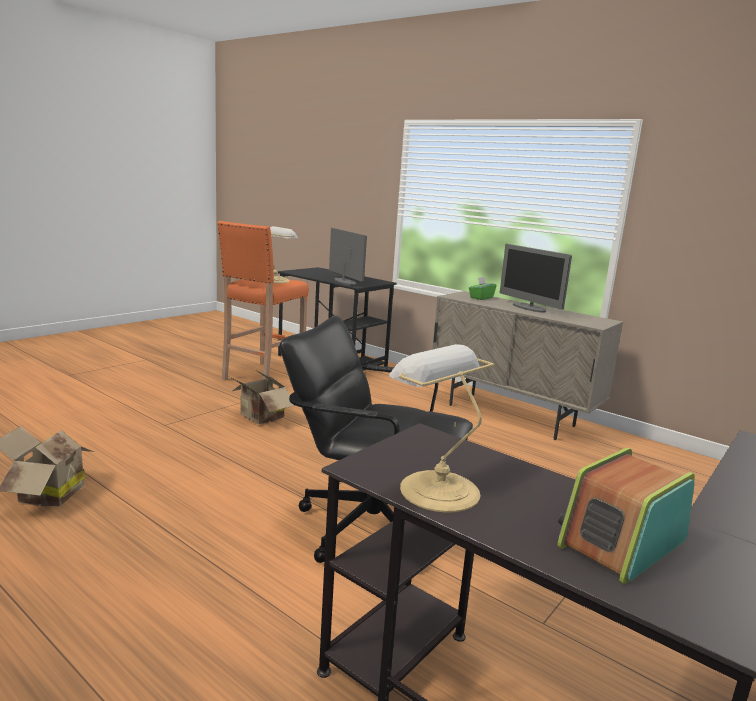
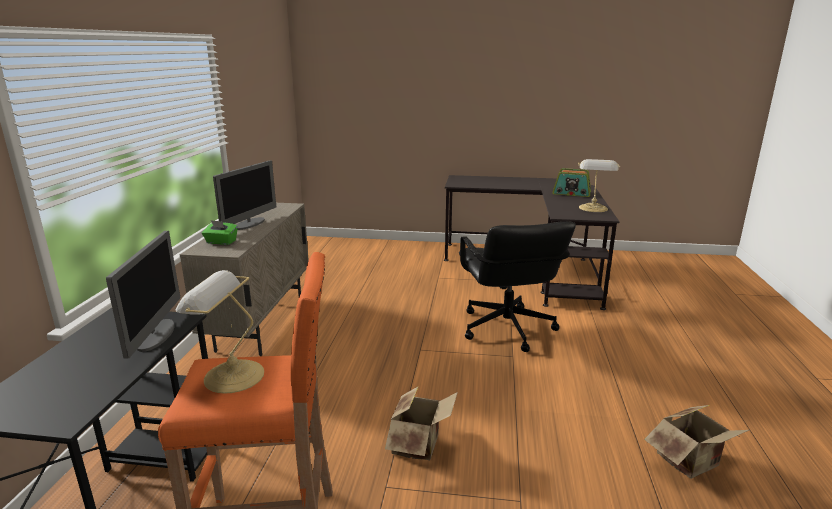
camera: 120 degrees left, 5 degrees up
(344, 282) = (156, 335): monitor -> monitor turned 150 degrees clockwise

